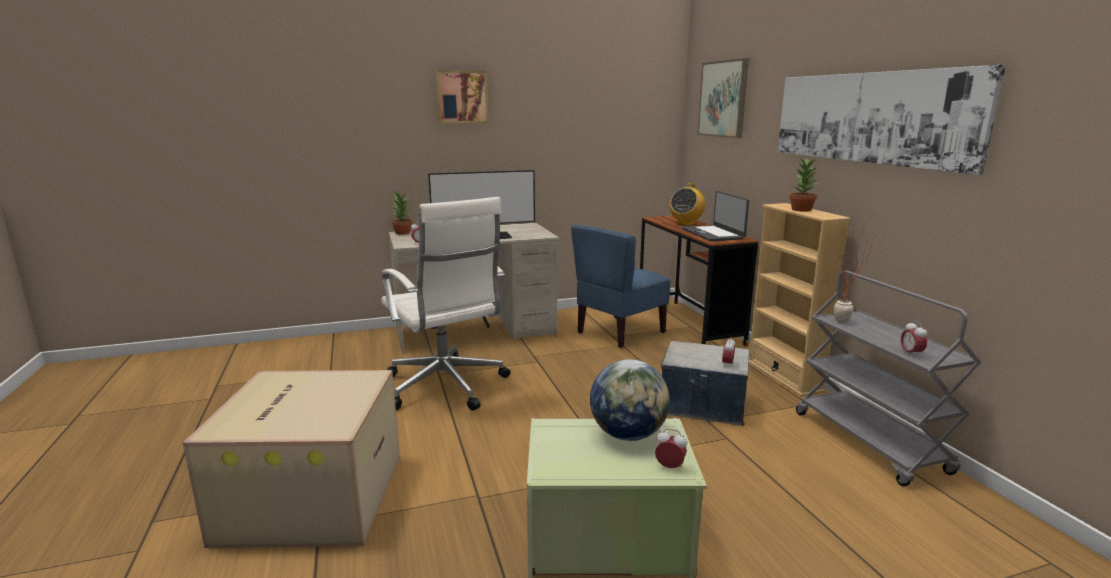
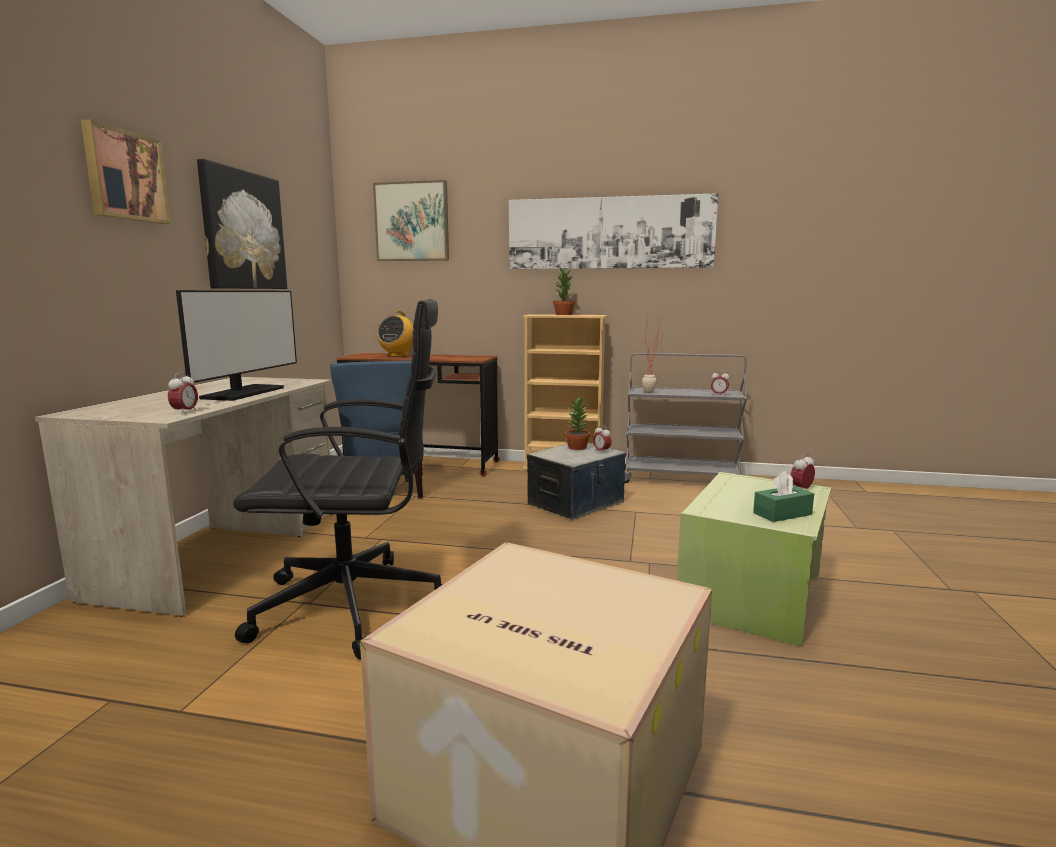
camera: 60 degrees left, 5 degrees down
(402, 233) = (76, 412): potted plant -> potted plant (577, 447)
(446, 387) = (356, 605): white office chair -> black office chair
(561, 119) = (243, 230): none -> picture
(575, 463) = (782, 514): none -> green tissue box
(628, 435) = (740, 489): globe -> none
(686, 223) = (398, 355): radio -> radio turned 45 degrees clockwise
(713, 234) = (452, 357): laptop -> none

